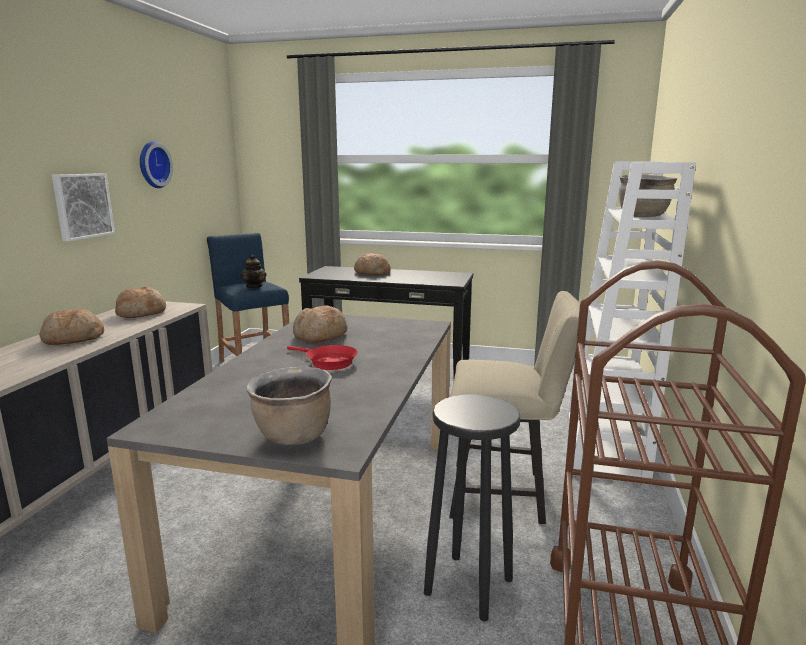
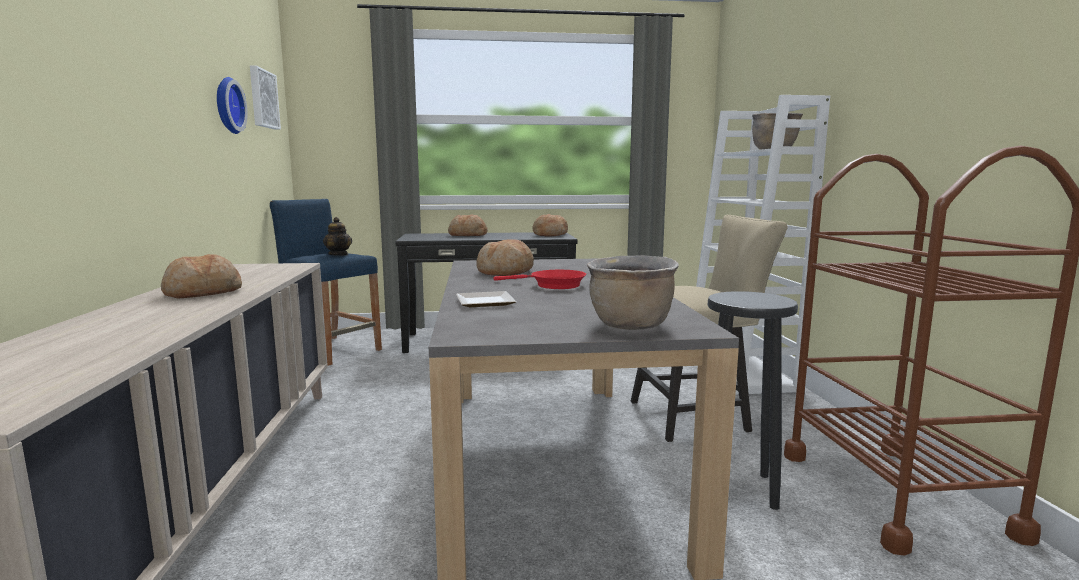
camera: 20 degrees left, 5 degrees down
(82, 206) = (170, 139): picture -> picture (262, 99)
(141, 313) = (252, 272): bread -> bread (549, 235)
(232, 382) = (483, 303): none -> plate

